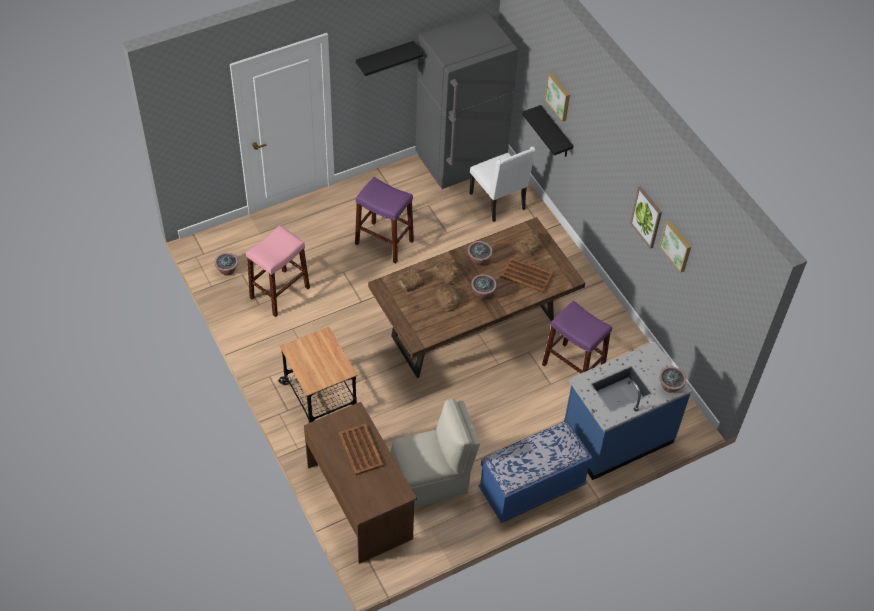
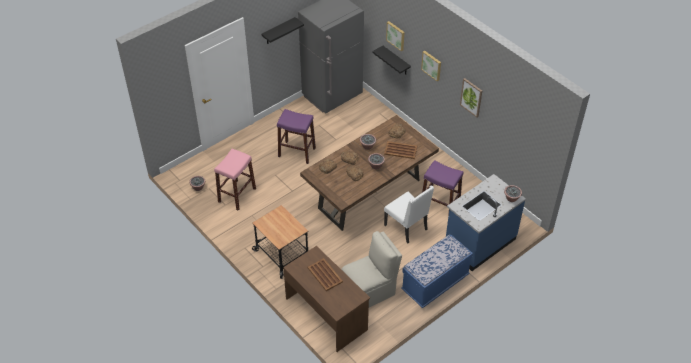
camera: 10 degrees left, 5 degrees down
(499, 202) = (363, 115): white chair -> white chair (407, 227)
(677, 245) = (496, 110): picture -> picture (432, 65)

